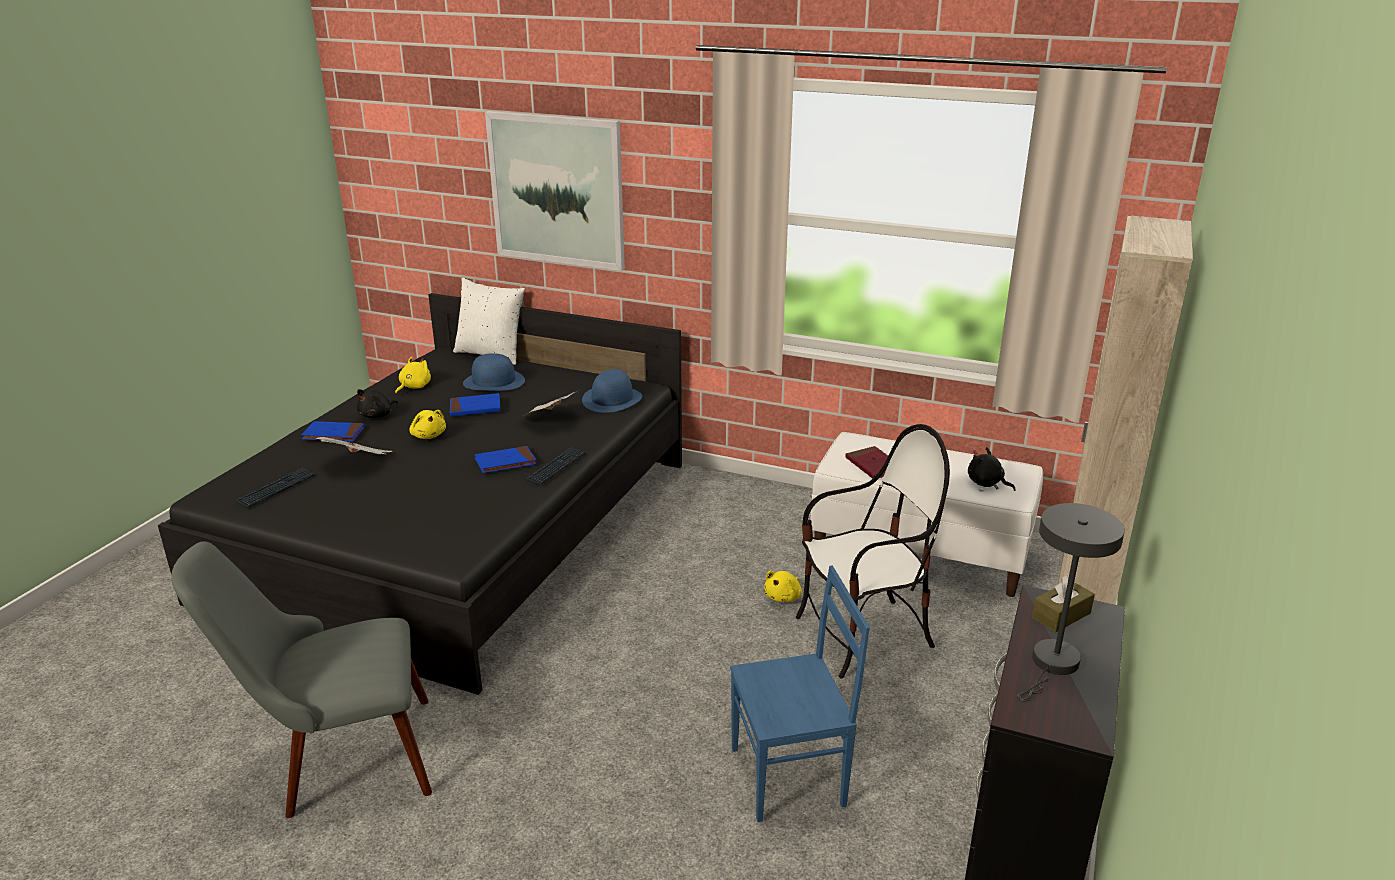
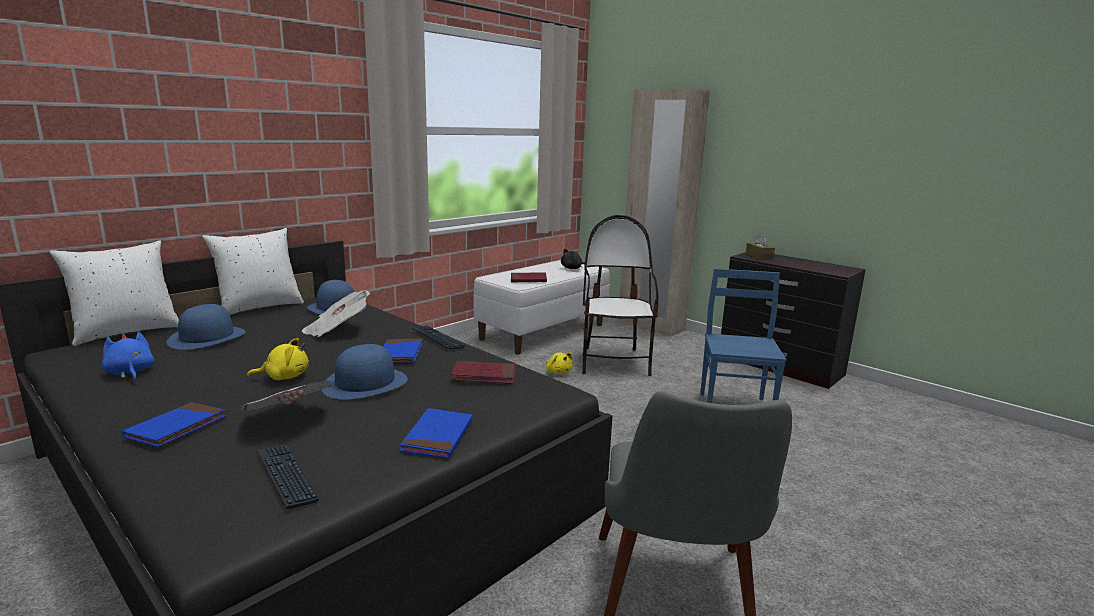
camera: 70 degrees left, 10 degrees down
(377, 415) = (171, 398): black plush toy -> none
(414, 387) = (130, 372): yellow plush toy -> blue plush toy
(430, 467) = (365, 383): none -> blue hat
(472, 512) = (484, 376): none -> red book
(475, 408) = (257, 350): blue book -> blue book (438, 436)
(557, 190) = (191, 122): picture -> none
(587, 370) = (259, 307): none -> white pillow
(1052, 665) = (799, 263): grey table lamp -> none

